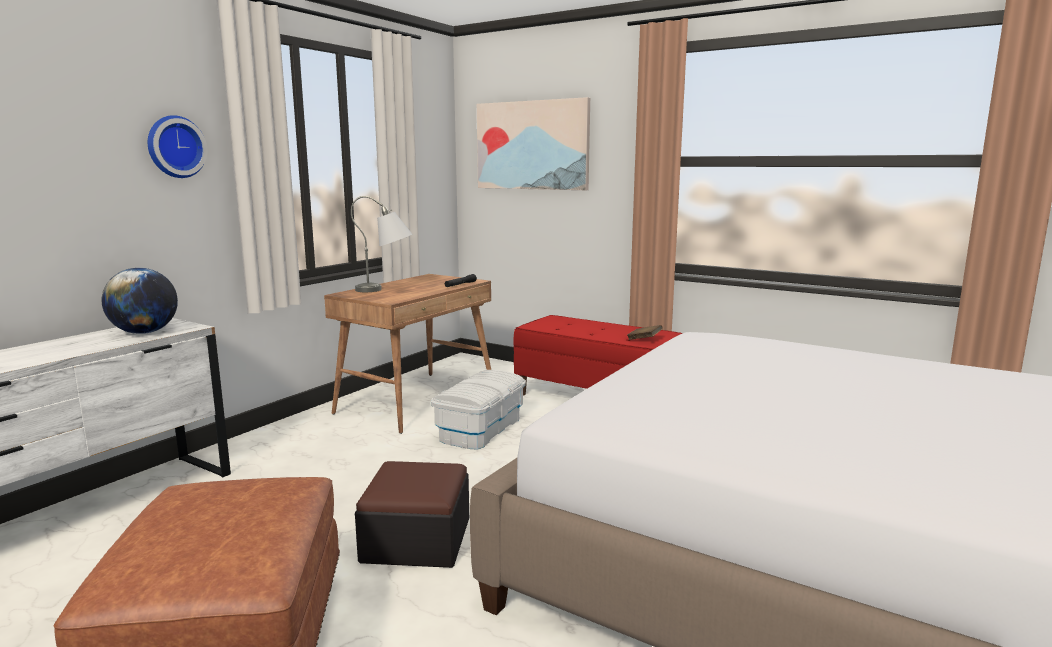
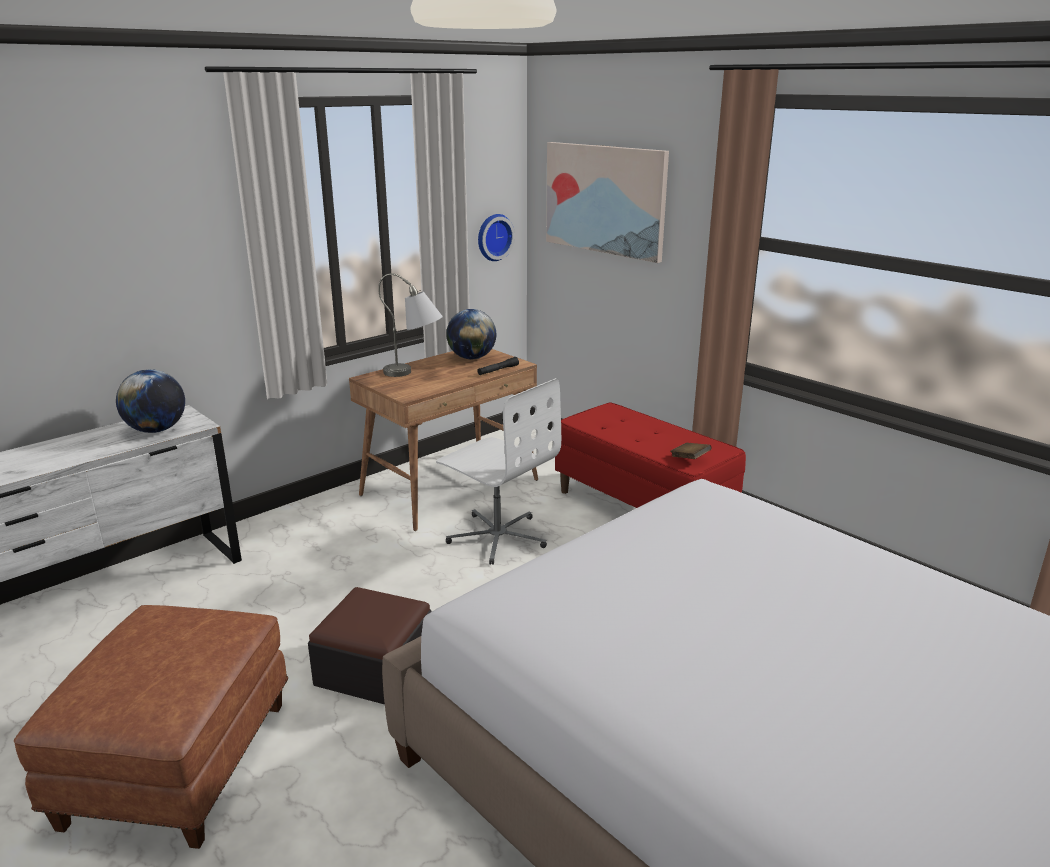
camera: 15 degrees right, 10 degrees up
(175, 147) = (189, 237): wall clock -> wall clock (493, 237)
(430, 280) = (472, 358): none -> globe
(481, 429) = (497, 537): white storage box -> white office chair

